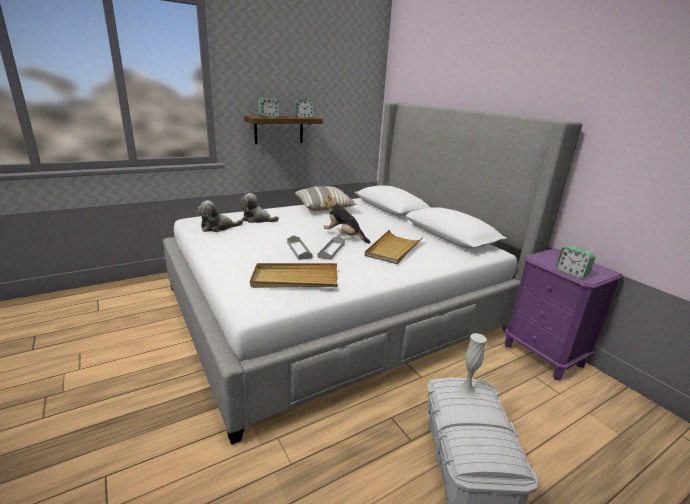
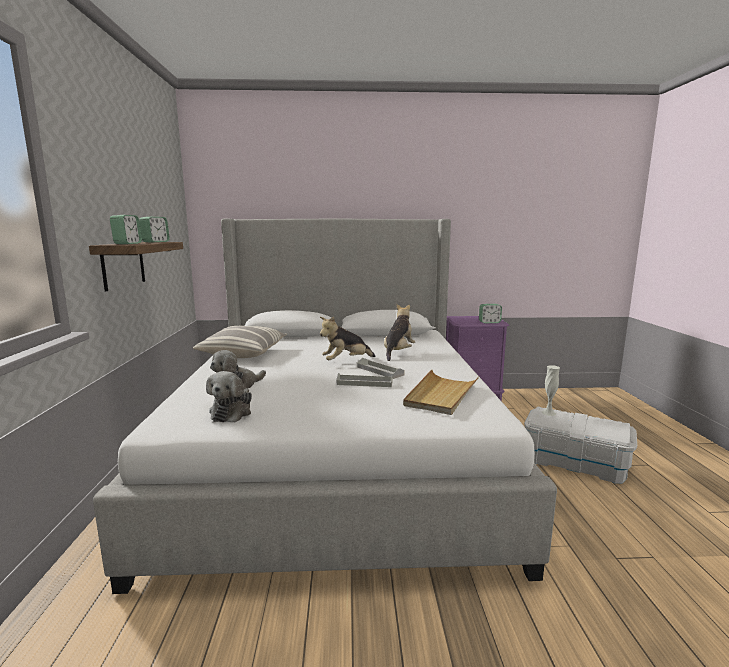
camera: 60 degrees left, 10 degrees down
(393, 249) = (398, 352): beige tray -> plush toy

